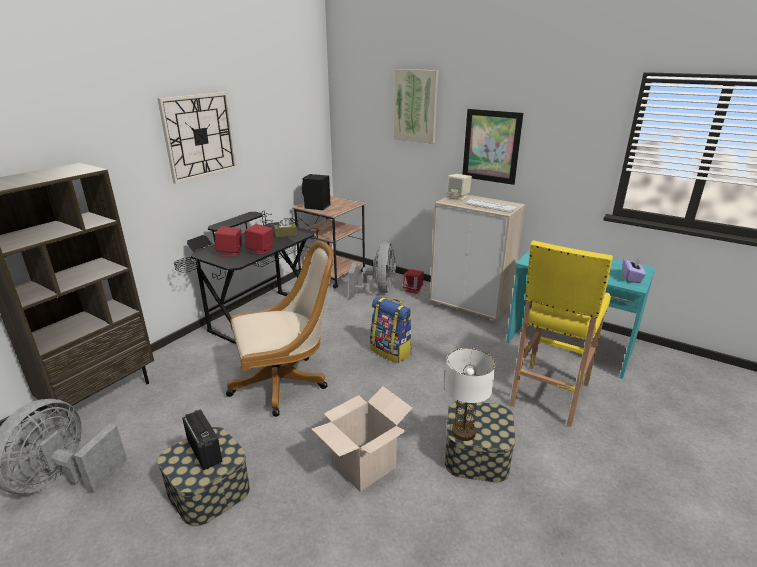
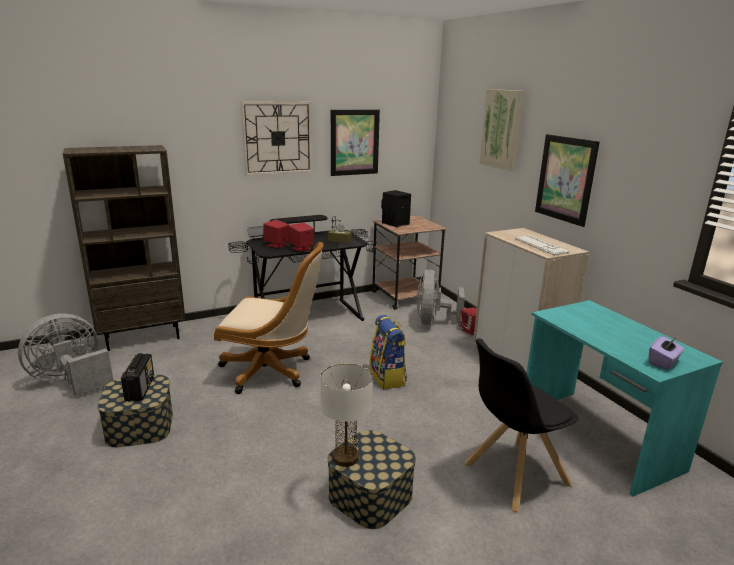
camera: 30 degrees right, 5 degrees down
(268, 131) = (354, 142): none -> picture
(364, 466) = (263, 459): cardboard box -> none
(378, 290) = (433, 322): grey fan -> grey fan turned 150 degrees clockwise
(458, 197) = (519, 232): beige speaker -> none
(548, 395) = (512, 476): yellow stool -> black chair

